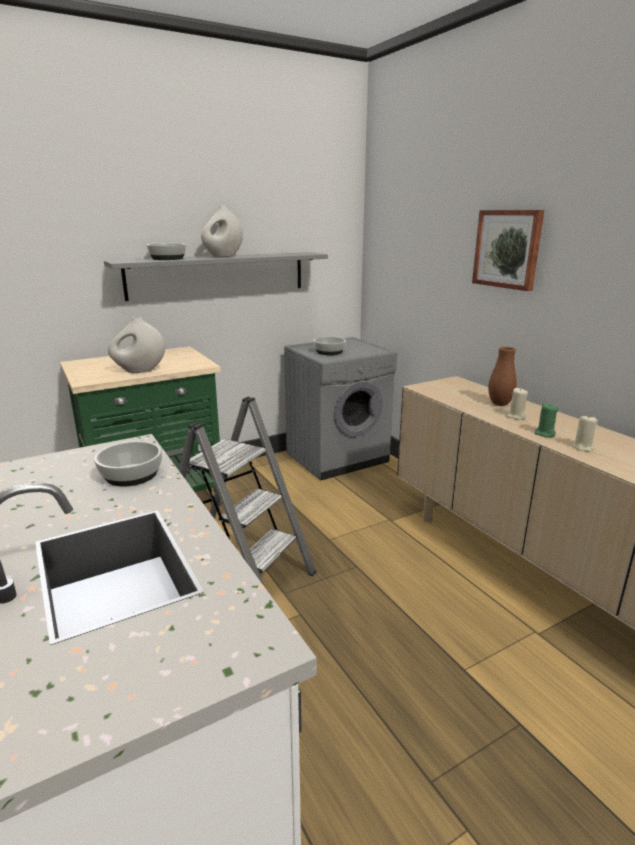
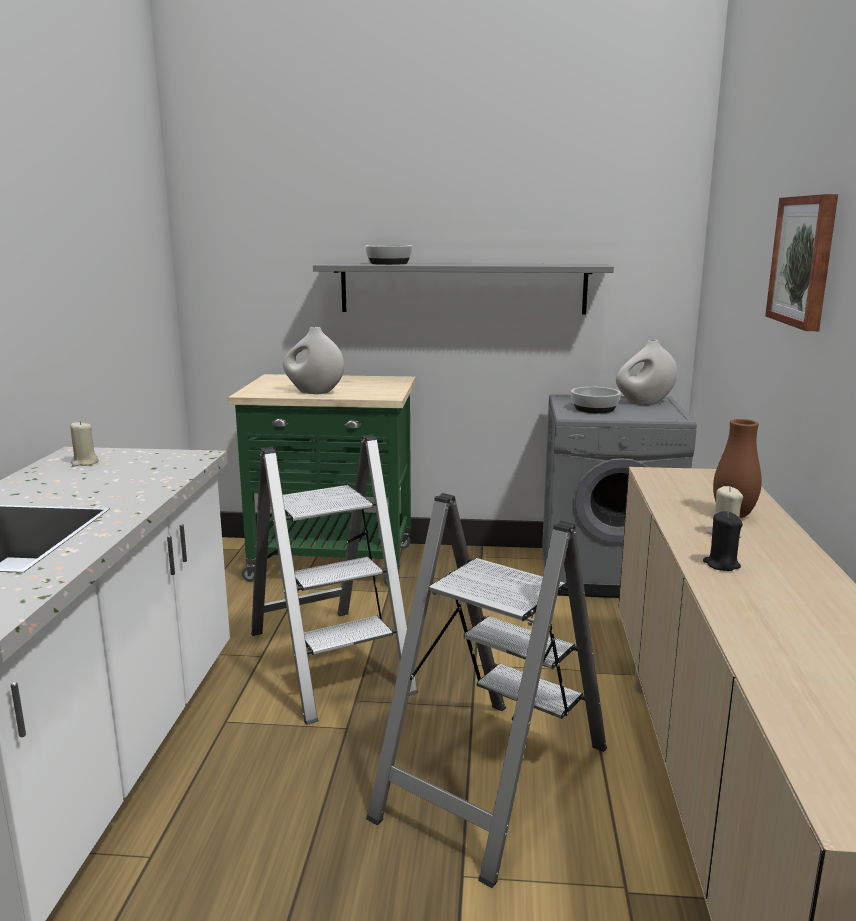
camera: 35 degrees right, 5 degrees down
(130, 475) = (144, 478): bowl -> none
(223, 256) = (462, 264): white vase -> white vase (644, 403)
(417, 607) = (491, 782): none -> grey step ladder
(544, 434) = (721, 564): green candle -> black candle
(583, 447) = (747, 595): beige candle -> beige candle (85, 463)

